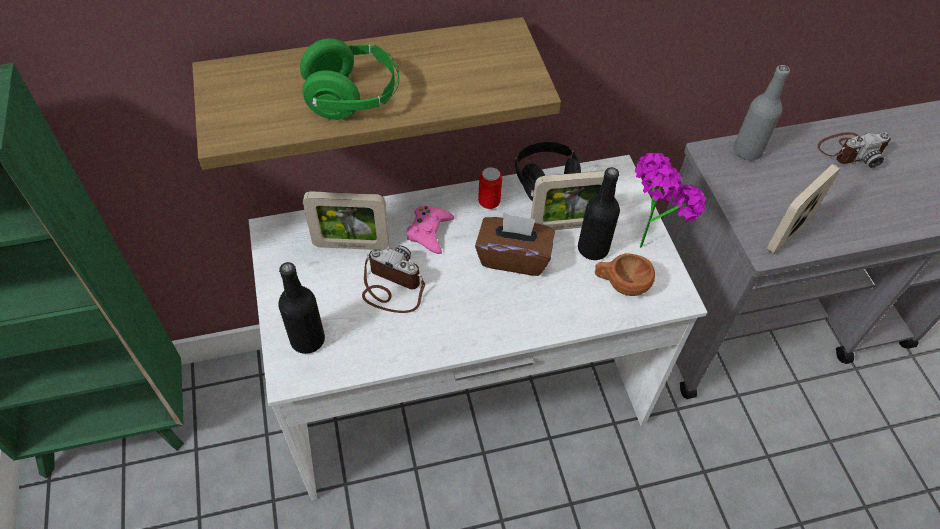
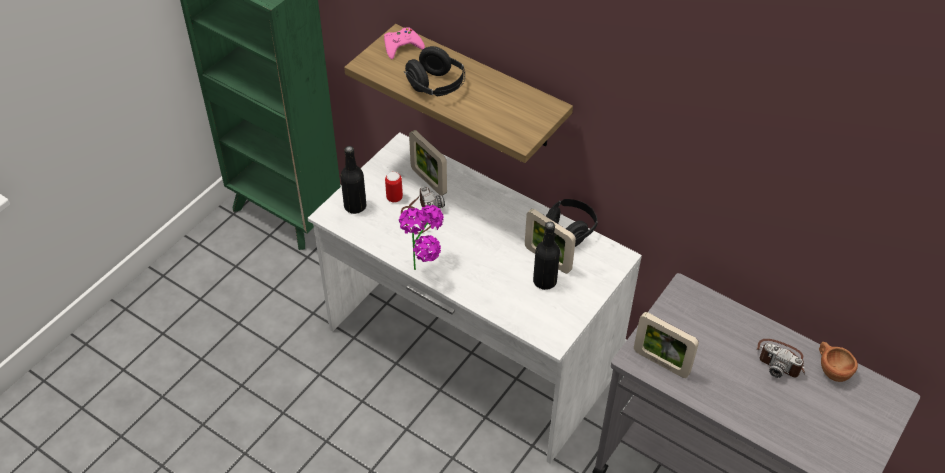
camera: 50 degrees right, 5 degrees down
(353, 98) = (436, 86): green headphones -> black headphones
(429, 232) = (474, 205): pink game controller -> pink game controller (402, 46)
(489, 202) = (524, 216): can -> can (394, 198)
(513, 257) = (498, 251): brown tissue box -> none
(620, 284) = (533, 309): brown cup -> brown cup (831, 369)
(648, 238) = (583, 301): potted plant -> potted plant (425, 269)
(747, 151) = (710, 306): grey bottle -> none
(789, 233) = (661, 363): picture frame -> picture frame turned 150 degrees counterclockwise

